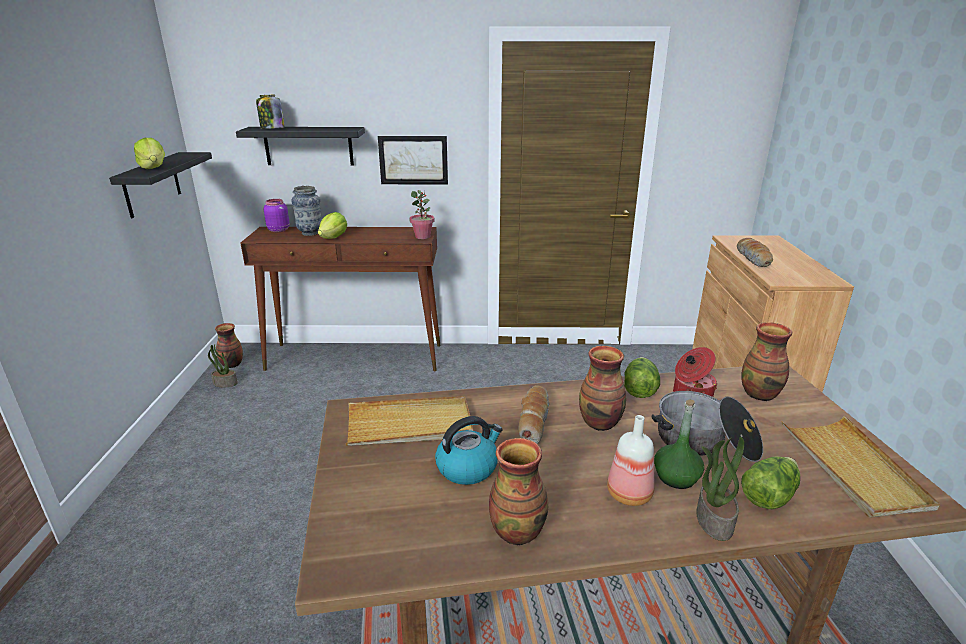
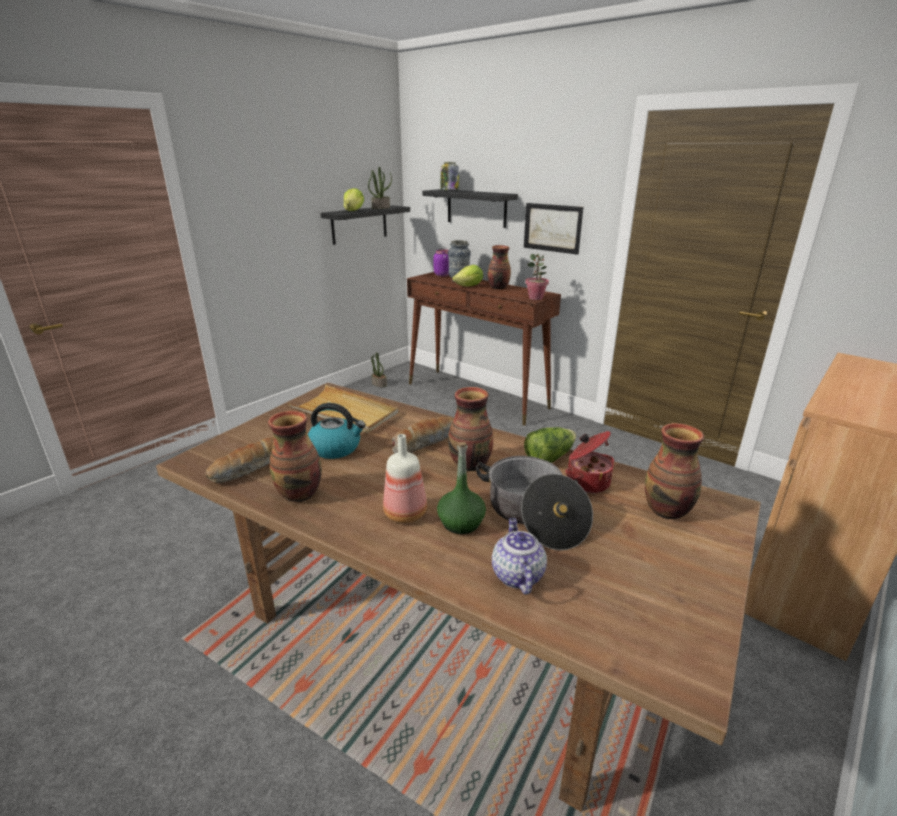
camera: 40 degrees right, 0 degrees up
(231, 365) = (395, 374): vase -> vase (498, 288)
(713, 519) = (435, 561): potted plant -> potted plant (381, 208)
(754, 259) = (843, 383): bread -> bread (249, 468)
(768, 494) = (516, 575): lettuce -> teapot
(852, 468) = (650, 608): beige tray -> none

